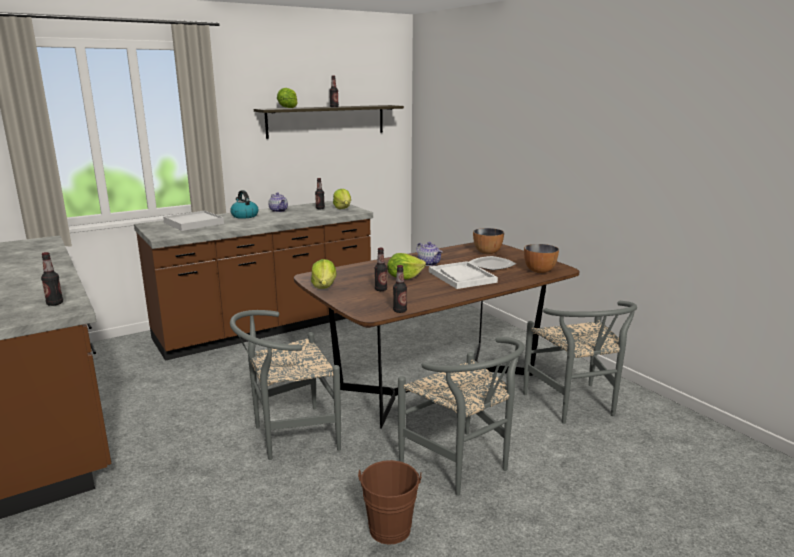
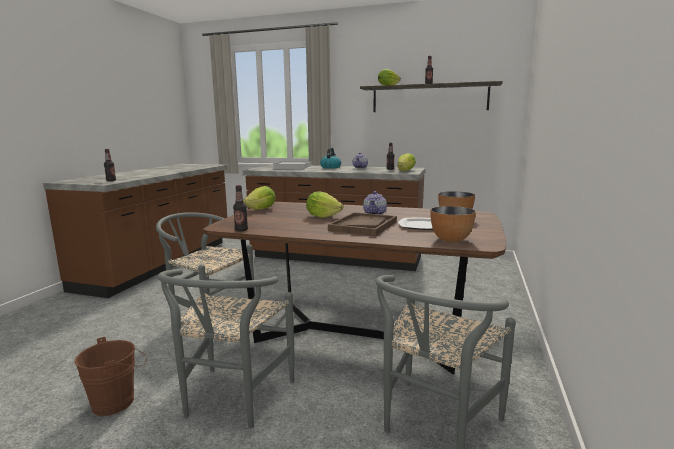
camera: 50 degrees right, 5 degrees down
(381, 289) = (281, 218): bottle -> none
(461, 277) = (363, 226): white tray -> brown tray

